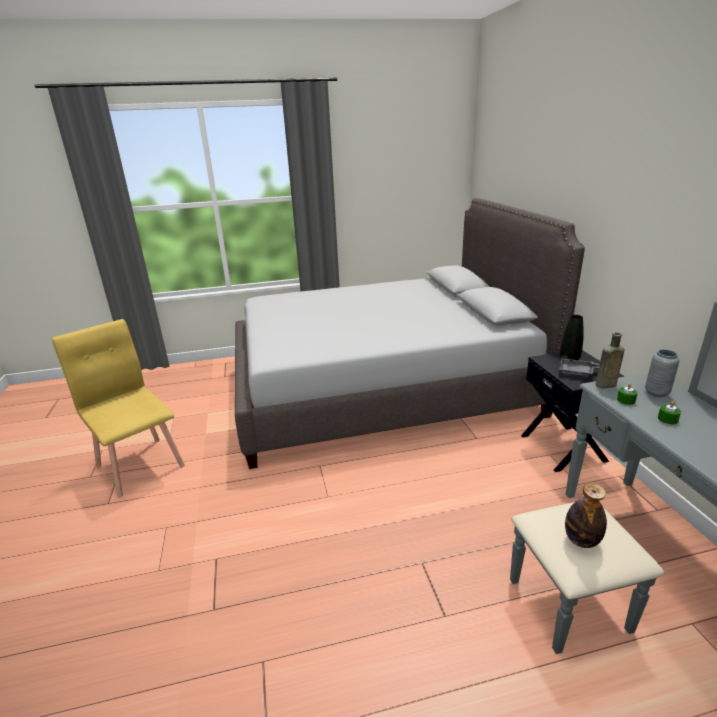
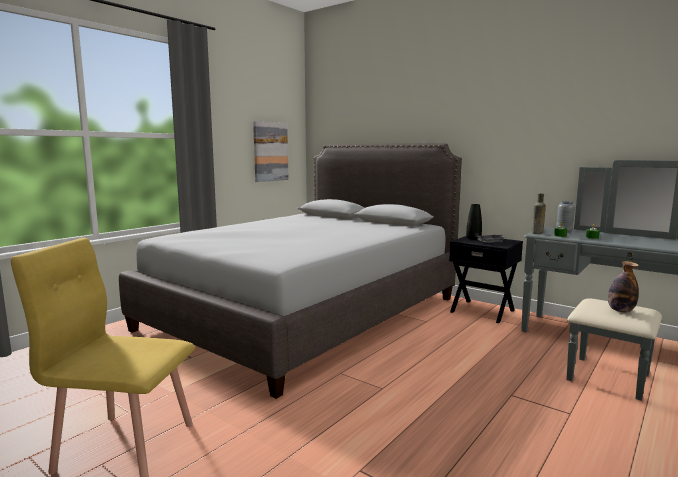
camera: 40 degrees left, 15 degrees down
(415, 204) = (270, 151): none -> picture

